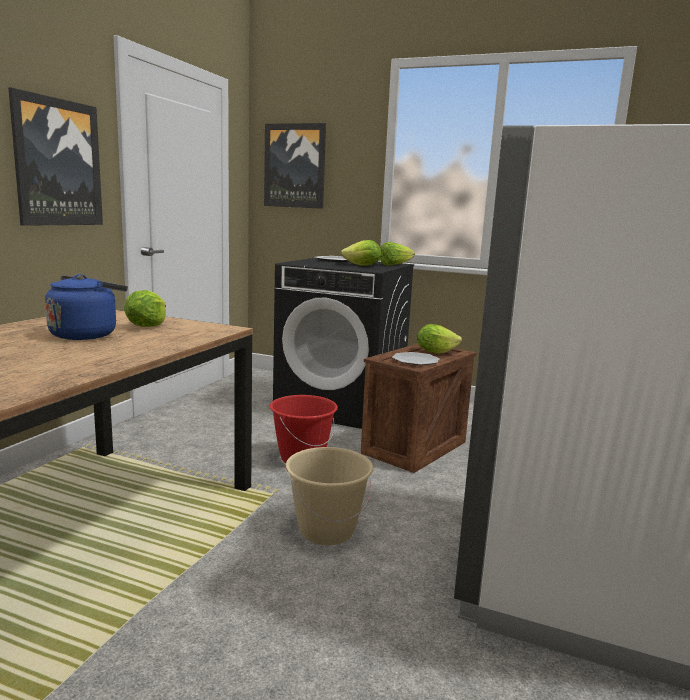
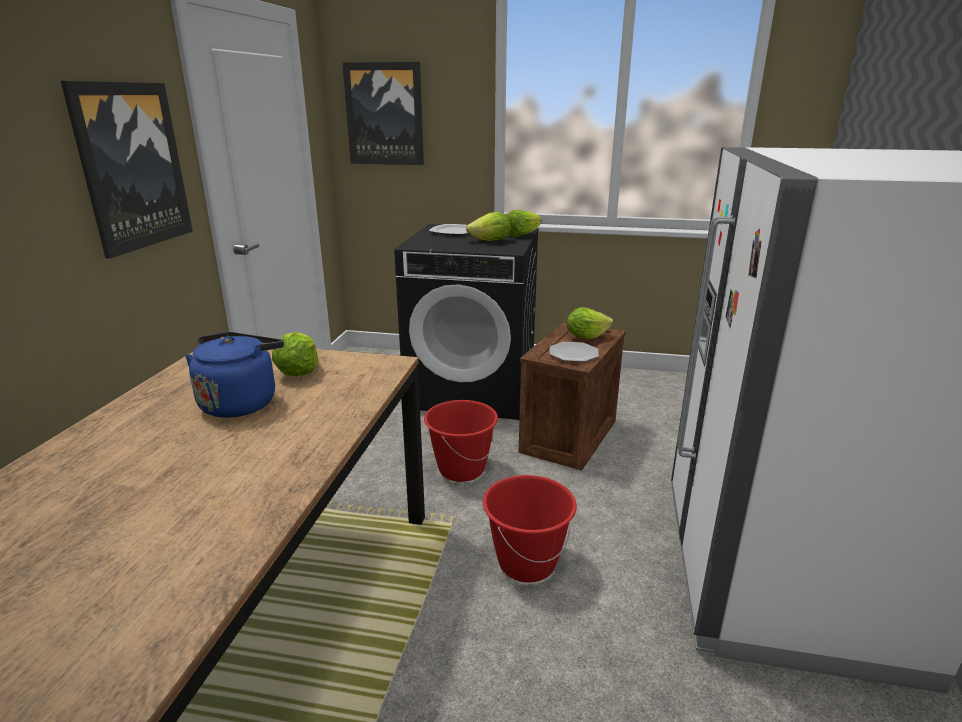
camera: 10 degrees left, 10 degrees up
(326, 531) = (526, 563): beige bucket -> red bucket

